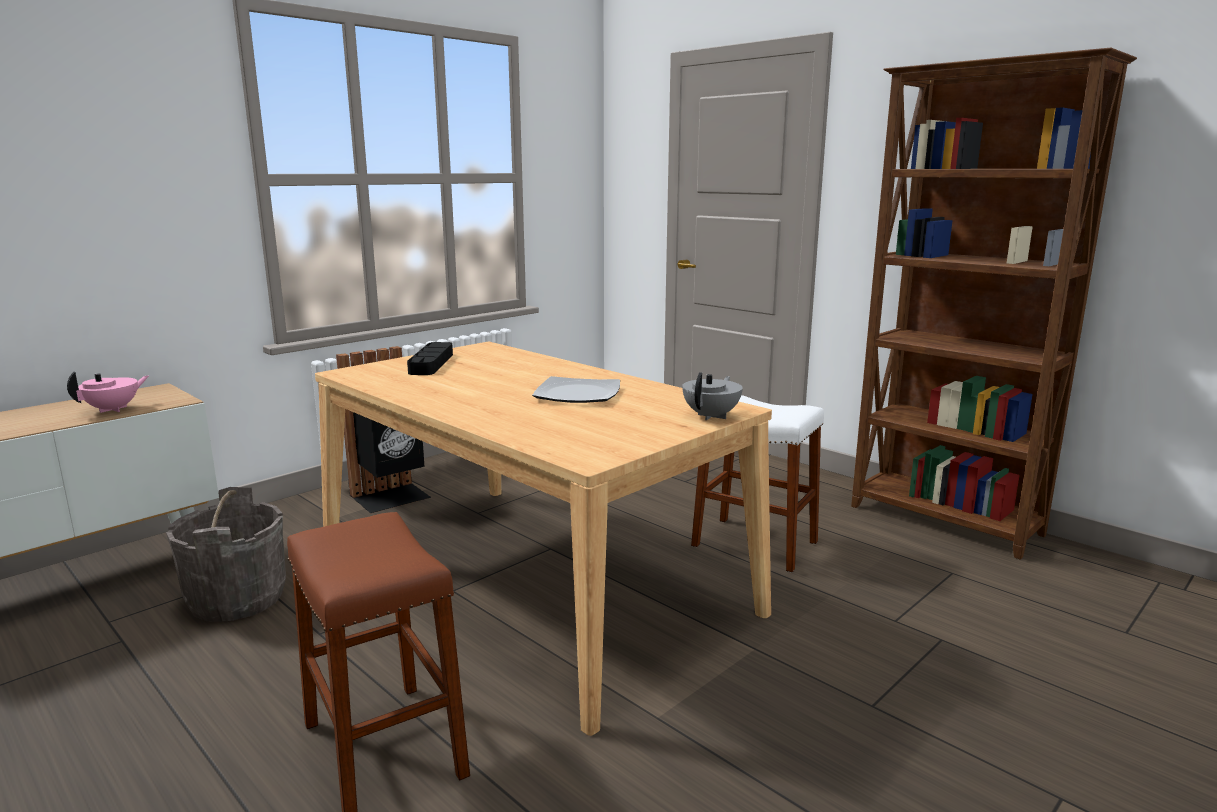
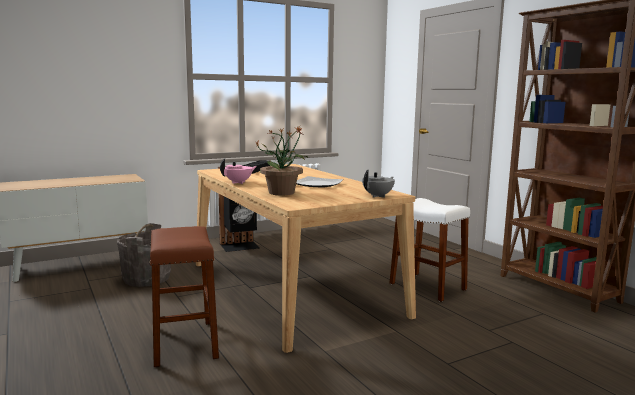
camera: 15 degrees right, 5 degrees down
(114, 409) = (105, 181): pink teapot -> pink teapot (239, 182)
(534, 424) = (282, 192): none -> potted plant

